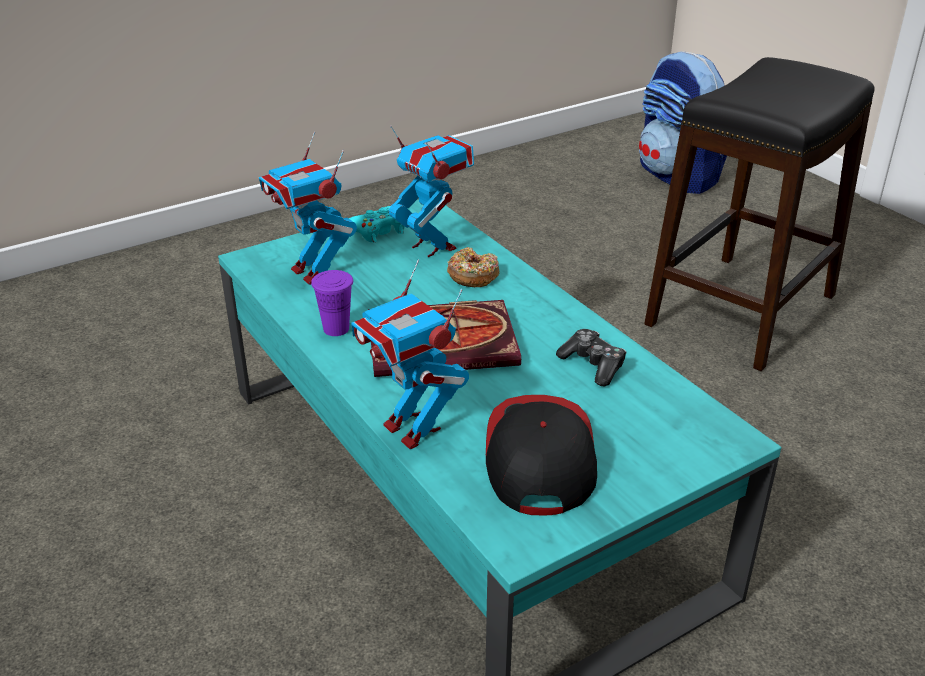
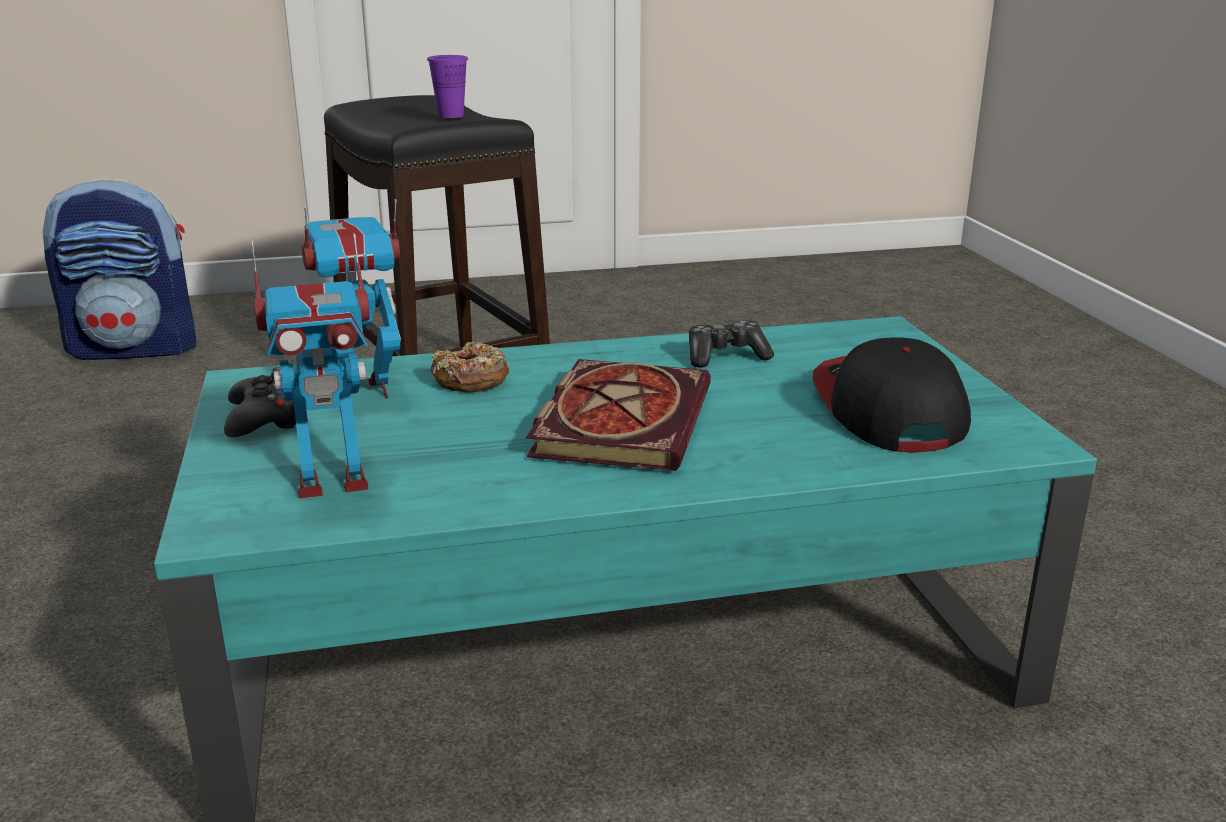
camera: 70 degrees left, 10 degrees down
(336, 329) = (522, 484): purple cup -> purple cup (450, 115)
(378, 231) = (265, 419): turquoise game controller -> black game controller
(413, 429) = (804, 466): toy robot -> none
(539, 457) = (886, 409): cap -> cap turned 60 degrees clockwise

